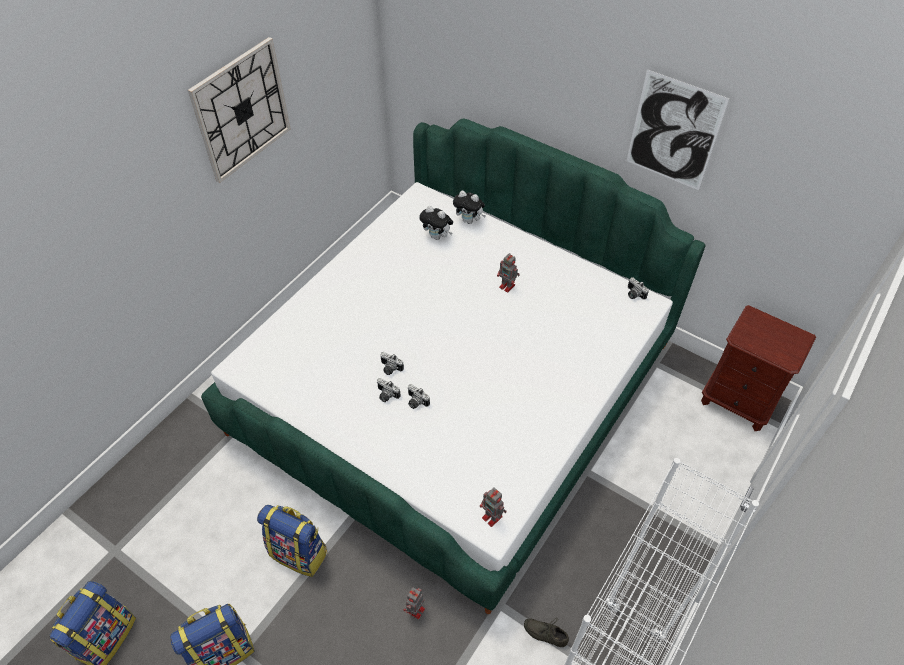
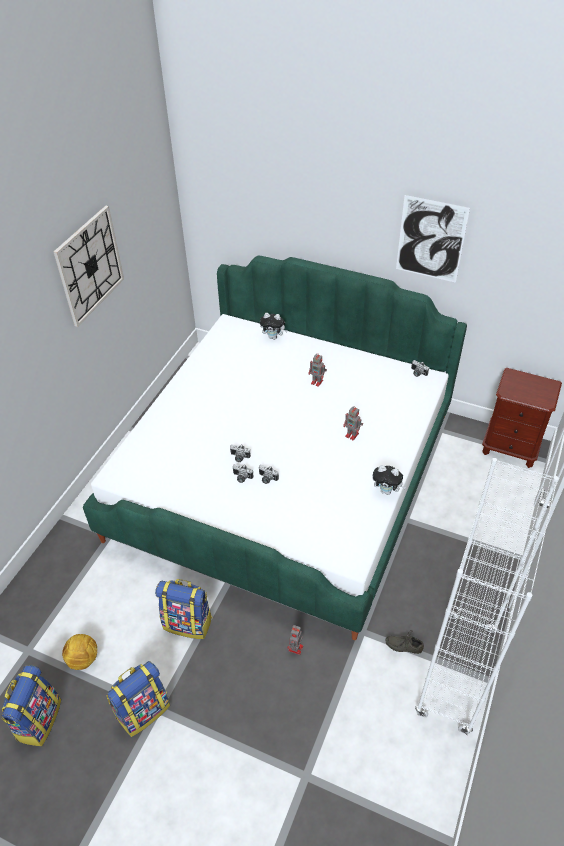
camera: 10 degrees left, 5 degrees down
(172, 573) = (83, 658): none -> football
(437, 236) = (251, 353): plush toy -> plush toy (387, 491)
(493, 518) = (350, 553): toy robot -> toy robot (352, 435)

